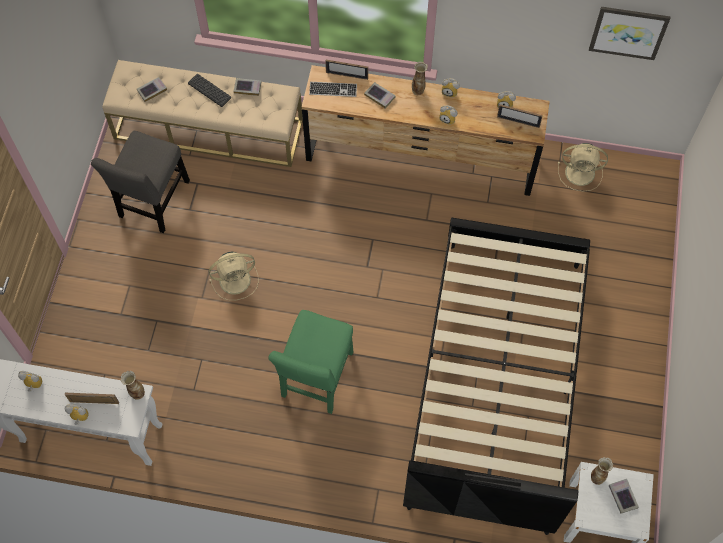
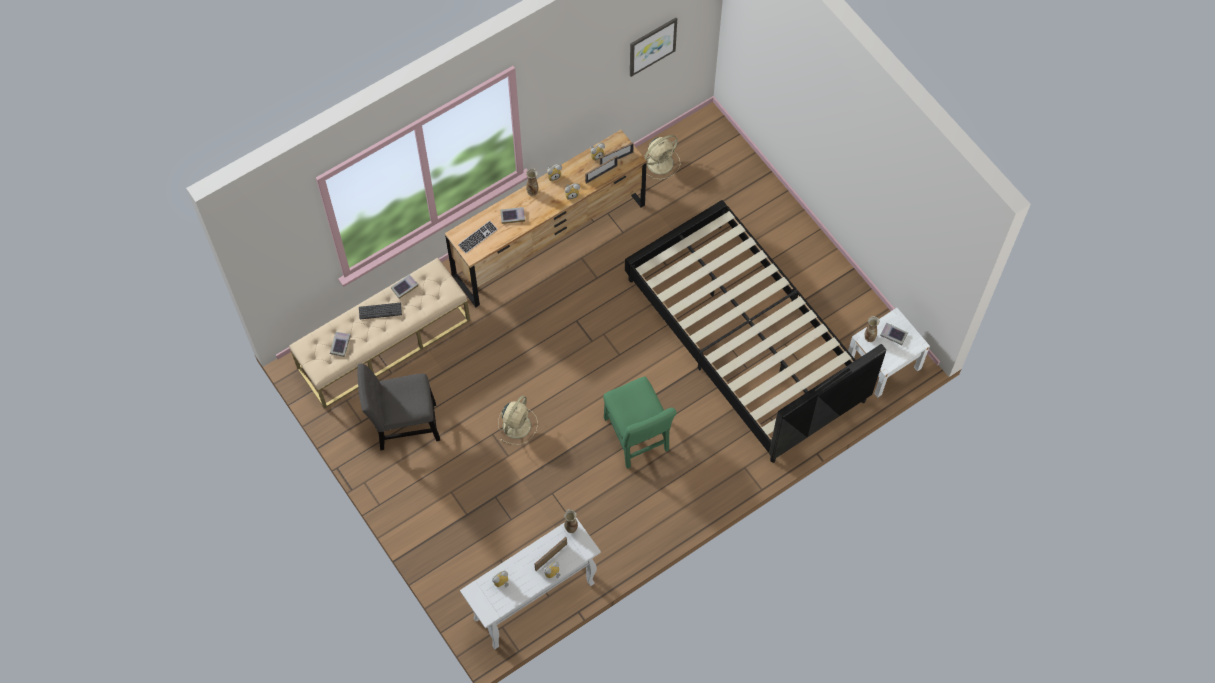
camera: 45 degrees left, 0 degrees up
(153, 202) = (403, 425): grey chair -> grey chair turned 105 degrees clockwise
(347, 75) = (476, 220): picture frame -> picture frame (601, 174)

